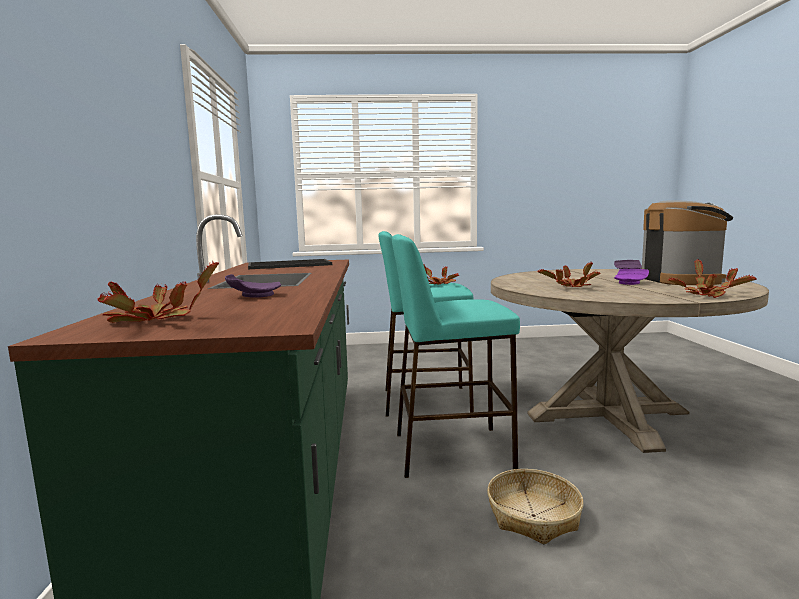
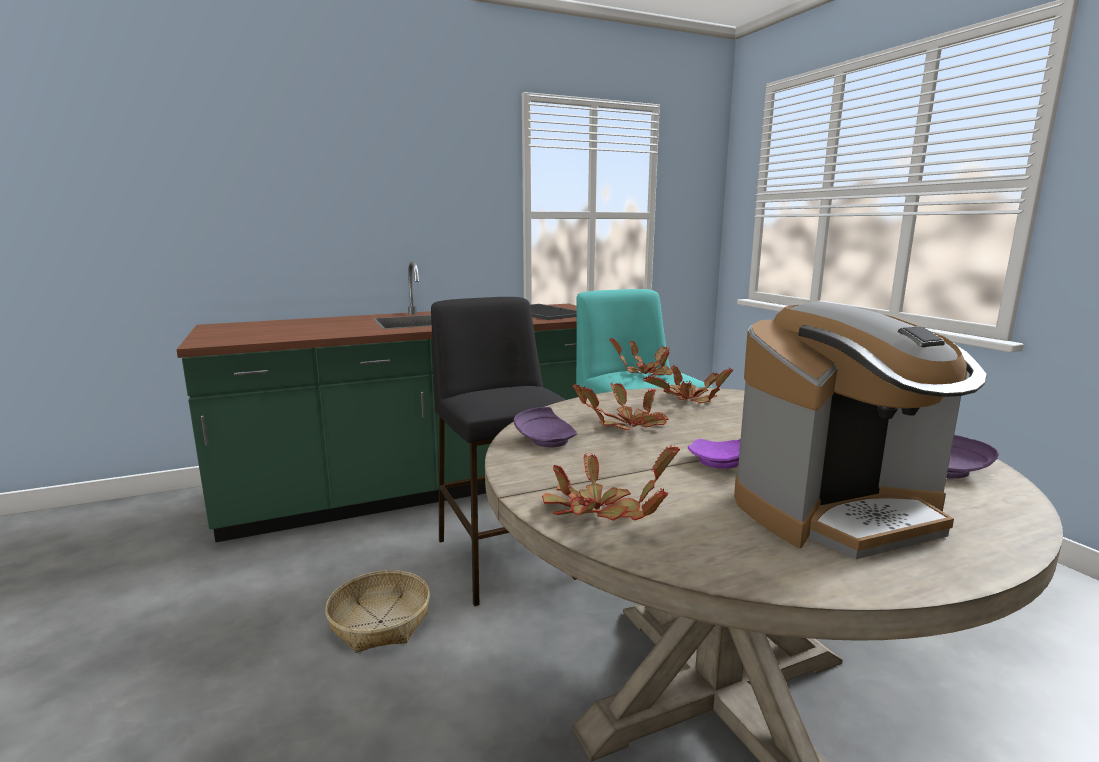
camera: 70 degrees right, 5 degrees up
(153, 321) = (241, 328): potted plant -> potted plant (688, 400)
(253, 295) = (328, 328): purple plate -> purple plate (546, 439)
(451, 451) = (504, 557): turquoise stool -> black stool

